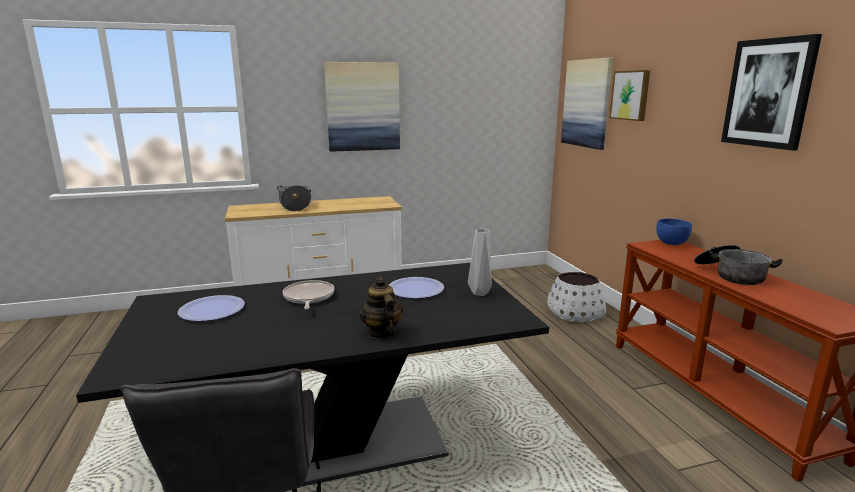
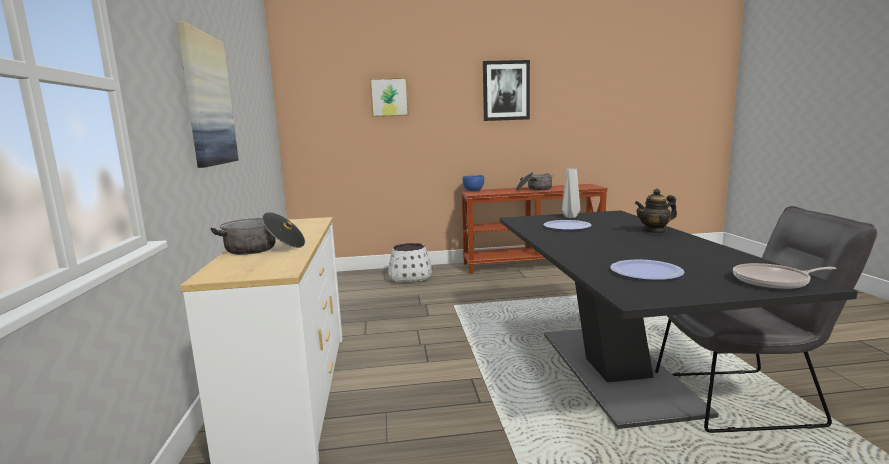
camera: 80 degrees left, 5 degrees down
(308, 298) = (597, 247): frying pan -> frying pan (774, 281)
(587, 103) = (329, 107): picture -> none

